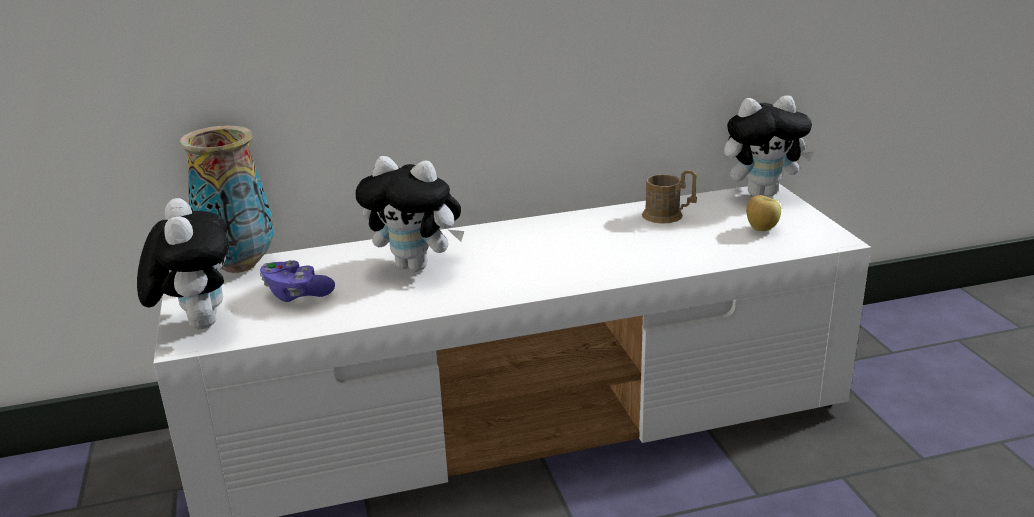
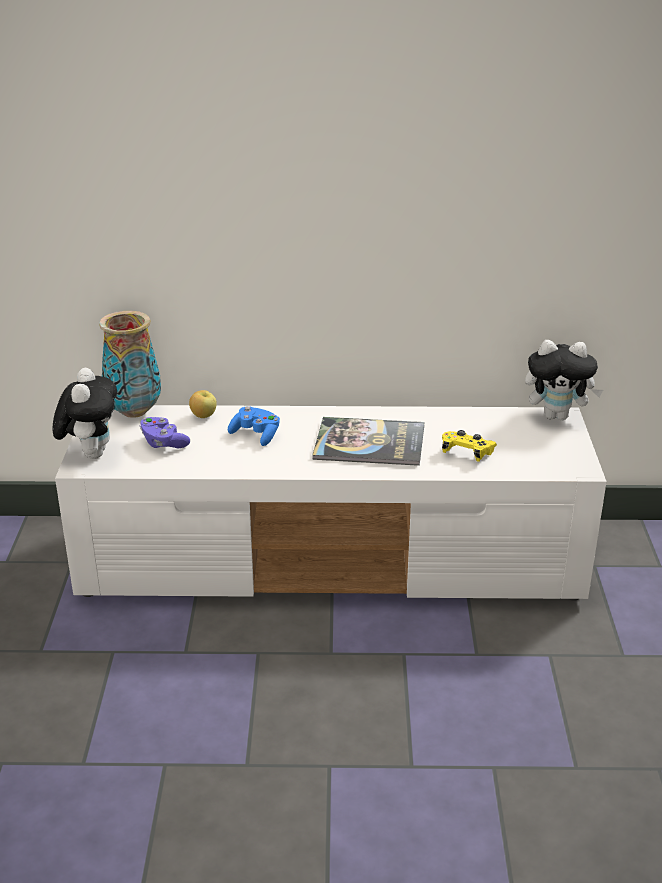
camera: 15 degrees right, 5 degrees up
(417, 266) = (256, 435): plush toy -> blue game controller
(567, 252) = (369, 443): none -> book
(668, 215) = (467, 424): brown mug -> none
(691, 244) = (467, 453): none -> yellow game controller
(761, 229) = (531, 450): apple -> apple (203, 416)

